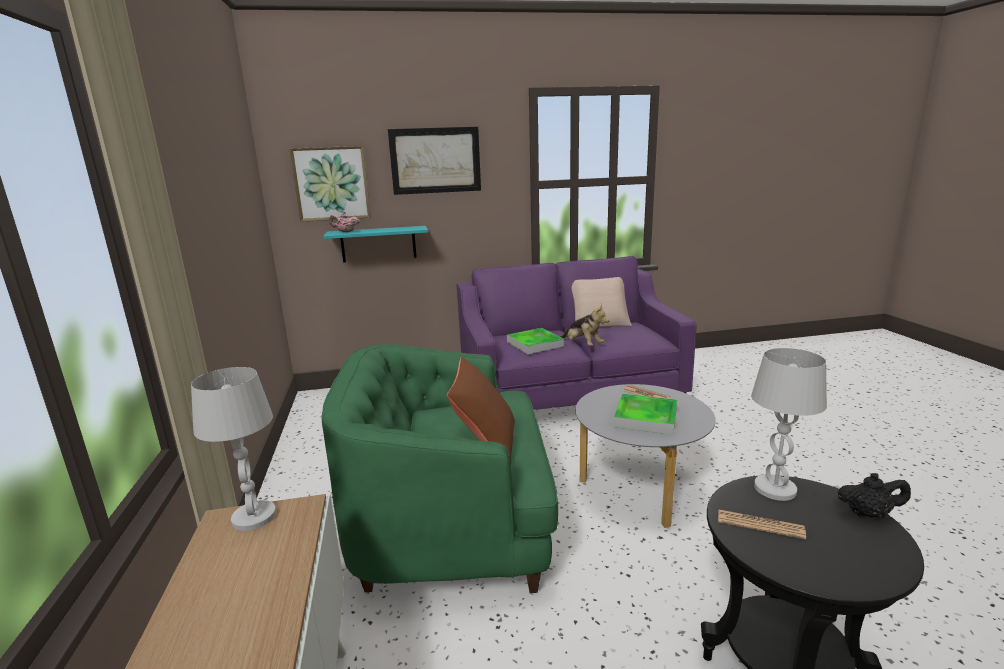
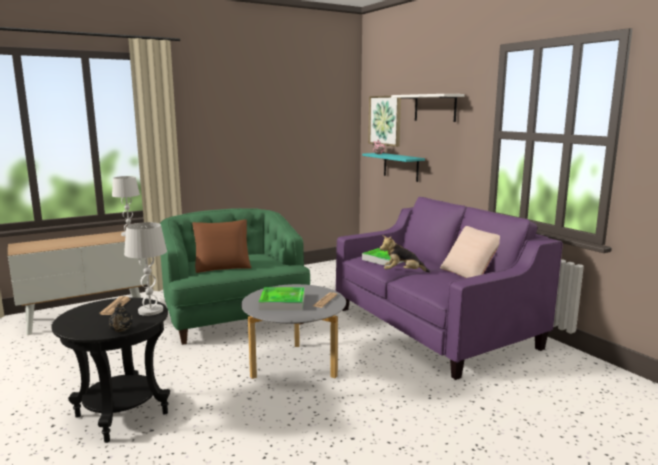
camera: 70 degrees right, 5 degrees down
(435, 160) = (435, 108): picture -> white shelf
(583, 345) = (402, 272): plush toy -> plush toy turned 60 degrees clockwise

